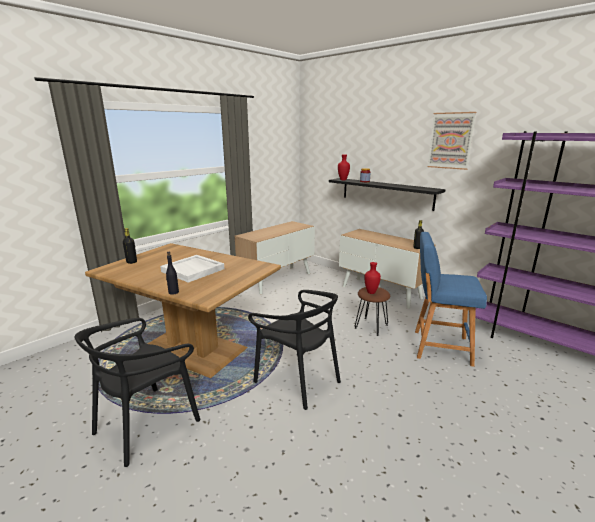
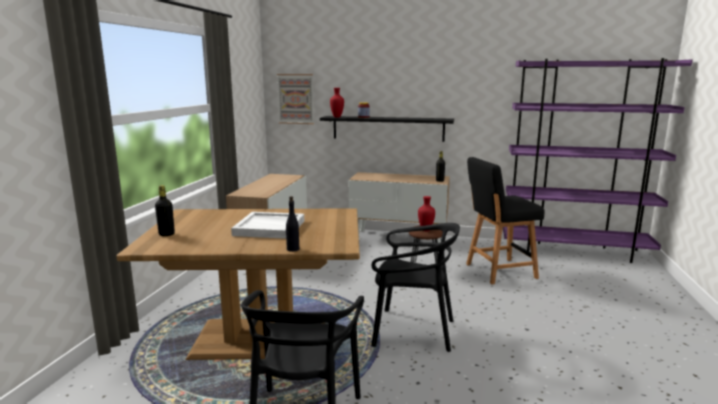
camera: 30 degrees left, 5 degrees down
(438, 347) = (497, 271): blue stool -> black stool
(450, 141) = (455, 70): picture -> picture (295, 99)

